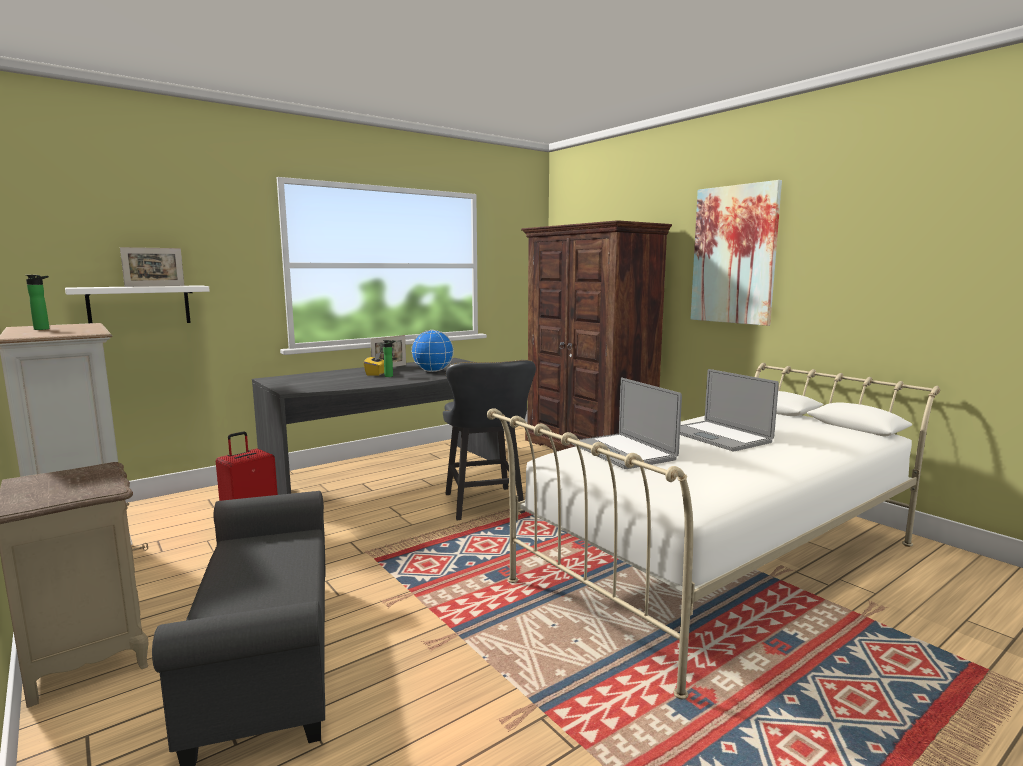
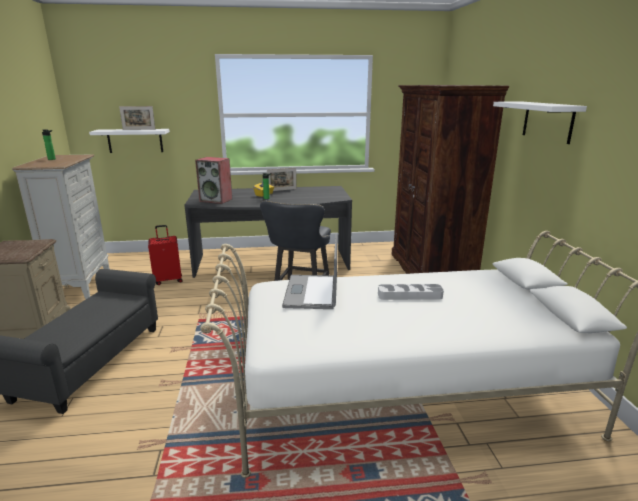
camera: 30 degrees right, 10 degrees up
(320, 385) = (216, 200): none -> speaker
(433, 371) = (301, 197): globe -> none
(718, 436) = (409, 295): laptop -> grey tray
(734, 255) = (547, 121): picture -> white shelf

